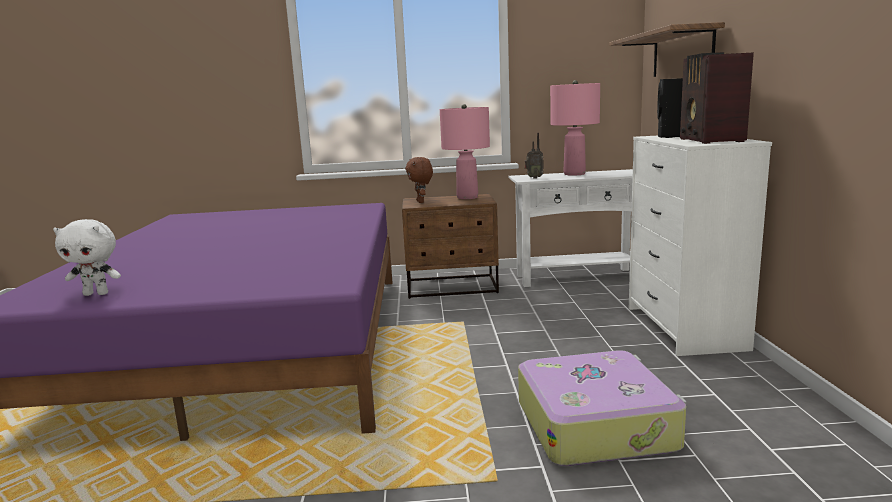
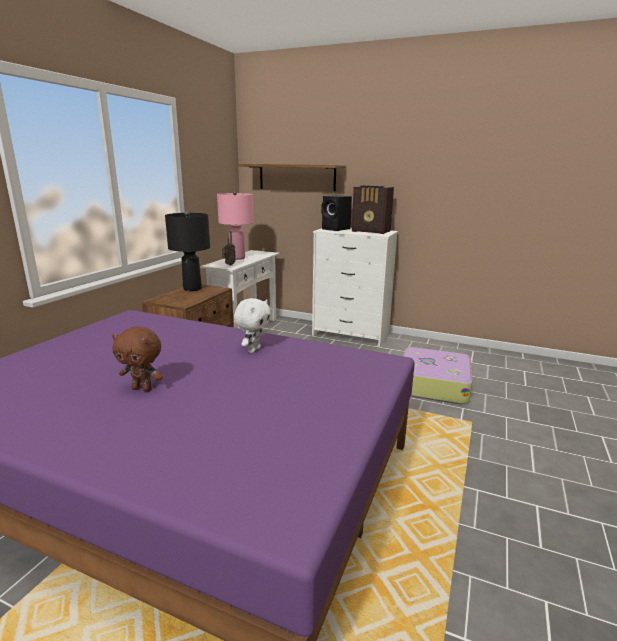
camera: 65 degrees left, 5 degrees up
(97, 294) = (307, 456): white plush toy -> white plush toy (253, 350)
(421, 202) = (174, 300): brown plush toy -> brown plush toy (143, 389)
(467, 197) = (192, 289): pink table lamp -> black table lamp

